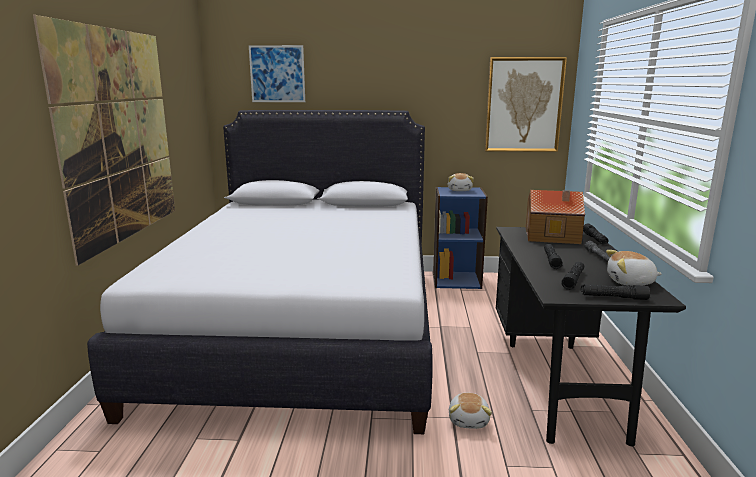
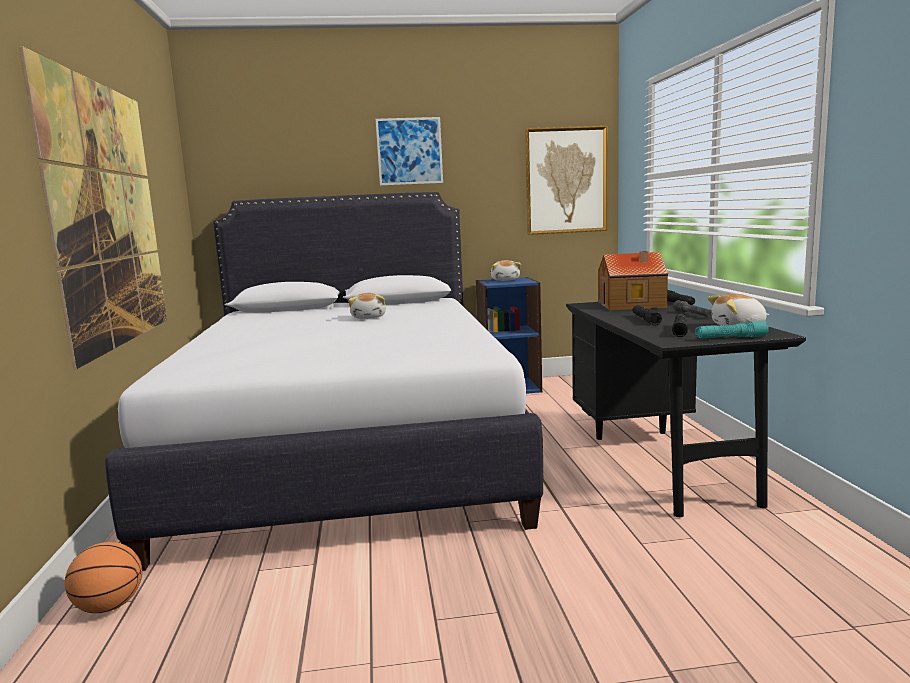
camera: 10 degrees left, 5 degrees down
(82, 454) = (109, 607): none -> basketball
(277, 74) = (277, 156): picture -> picture (409, 151)
(469, 420) = (582, 509): plush toy -> plush toy (369, 317)
(613, 297) = (730, 338): black flashlight -> turquoise flashlight

